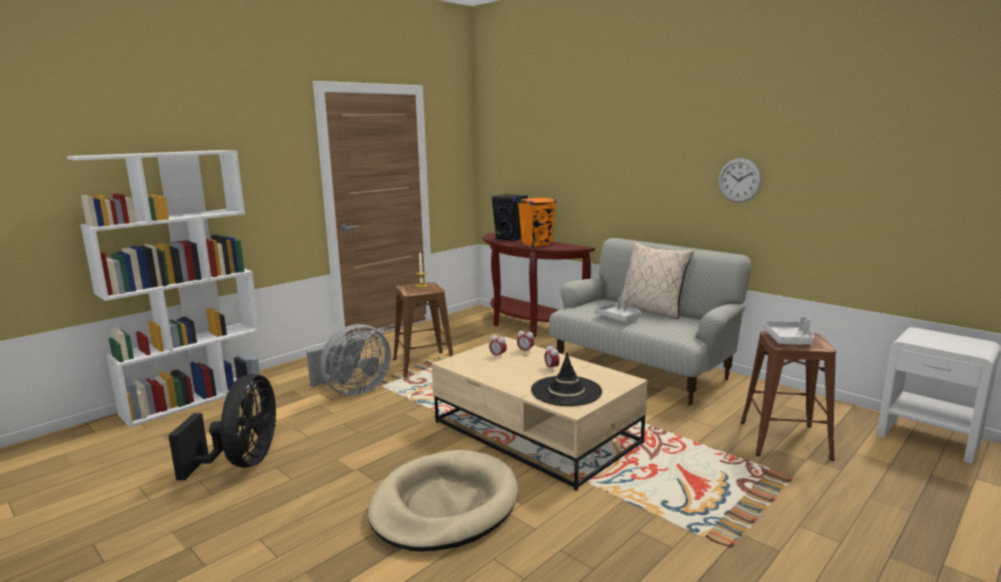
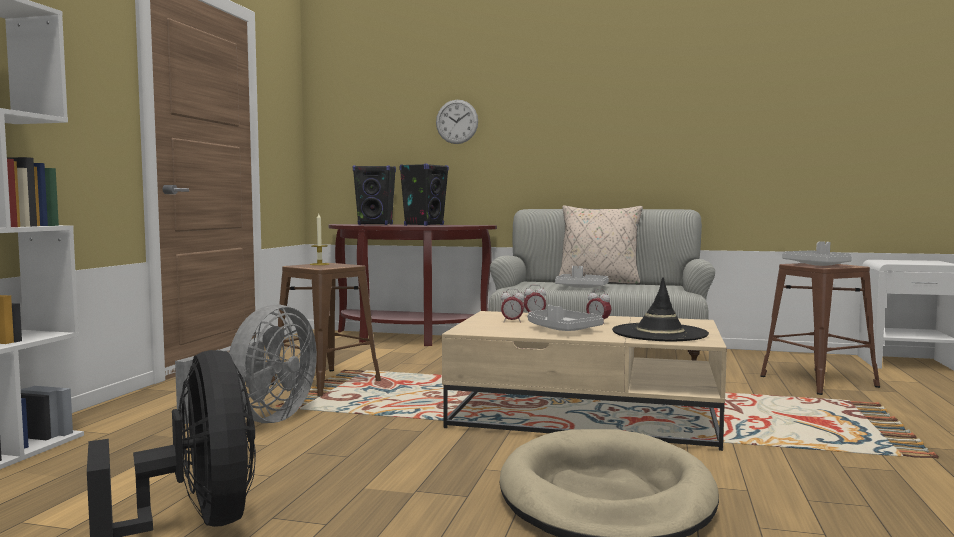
camera: 30 degrees left, 10 degrees down
(510, 373) = (561, 330): none -> grey tray
(536, 245) = (424, 225): orange speaker -> black speaker
(739, 180) = (677, 129): wall clock -> wall clock (457, 121)

